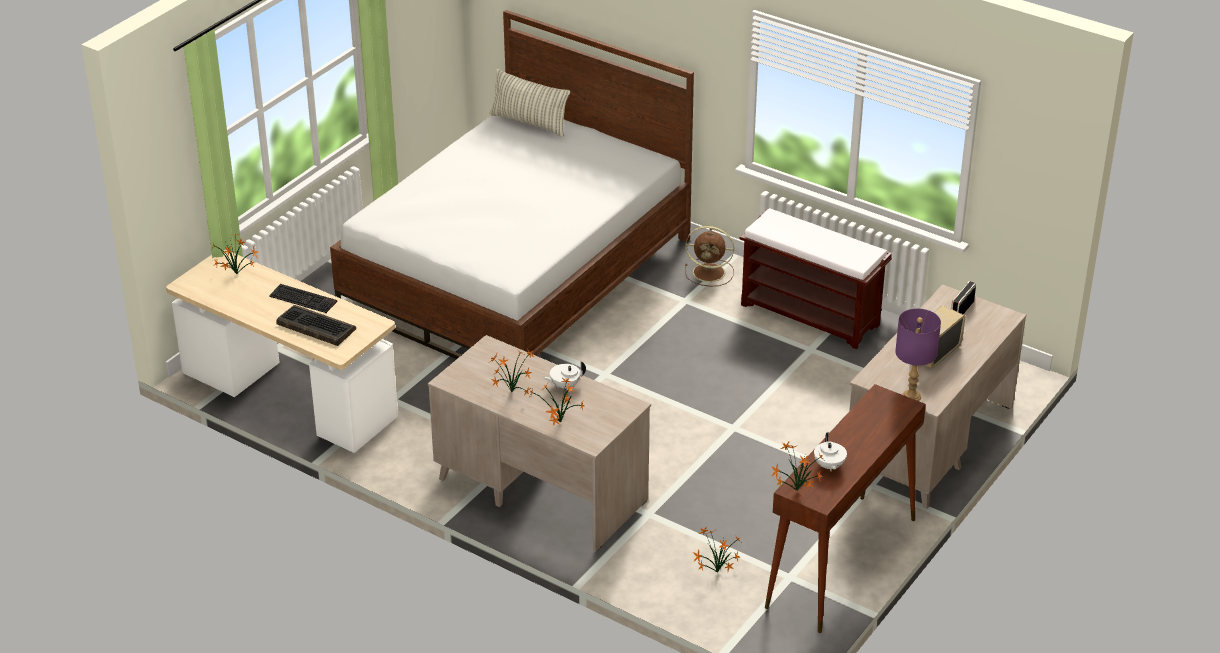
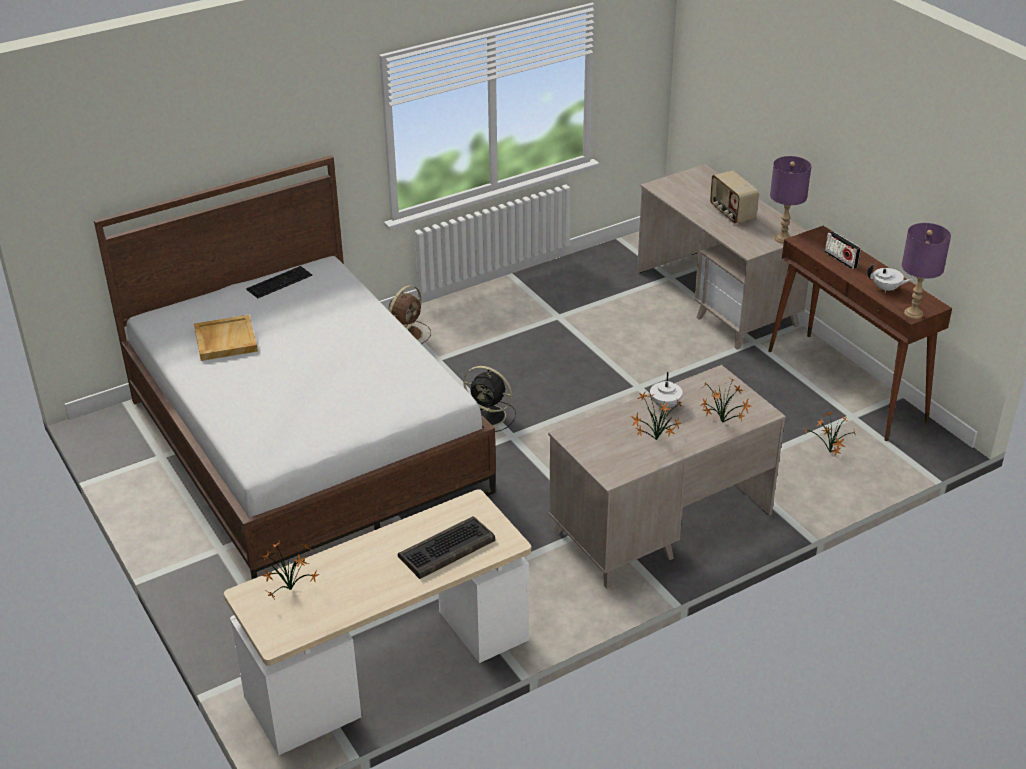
camera: 65 degrees left, 0 degrees up
(304, 298) = (384, 545): keyboard -> keyboard (279, 282)
(510, 151) = (225, 340): none -> beige tray
(529, 123) = (184, 316): pillow -> none
(623, 354) = (490, 416): none -> black fan
(795, 491) = (914, 313): potted plant -> purple table lamp
(811, 315) = (511, 302): brown bench -> none
(961, 310) = (681, 186): radio -> radio (841, 259)

